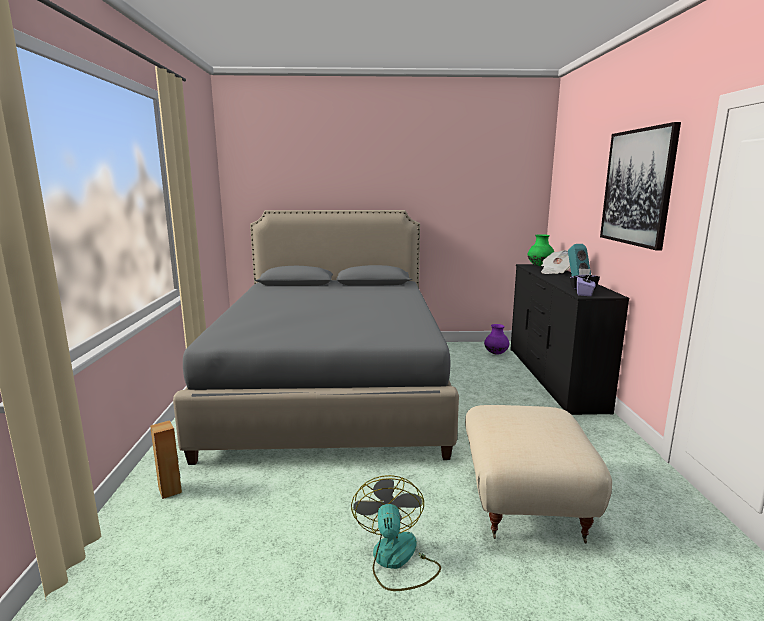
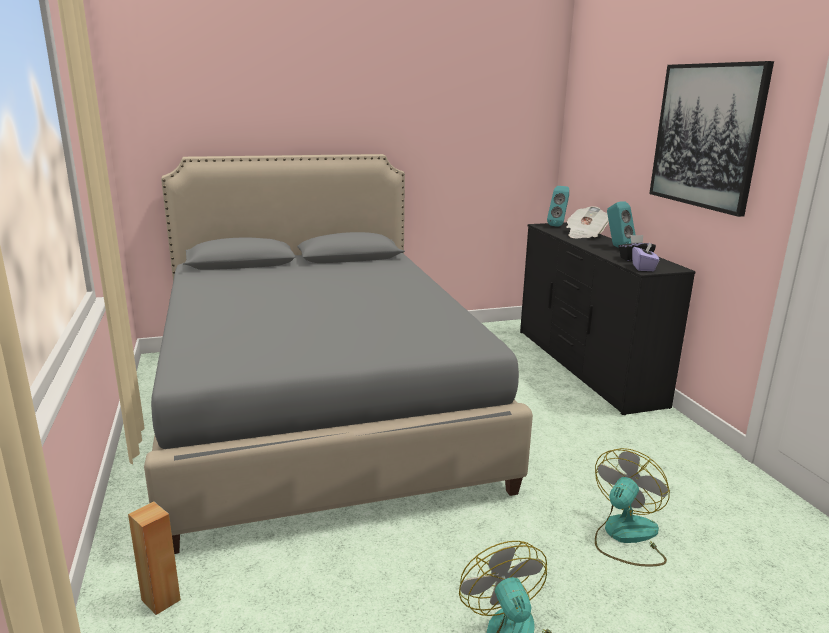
camera: 15 degrees left, 5 degrees up
(496, 353) = (505, 338): purple vase -> none
(523, 501) = (625, 537): beige ottoman -> fan
(540, 266) = (558, 226): green vase -> turquoise speaker

